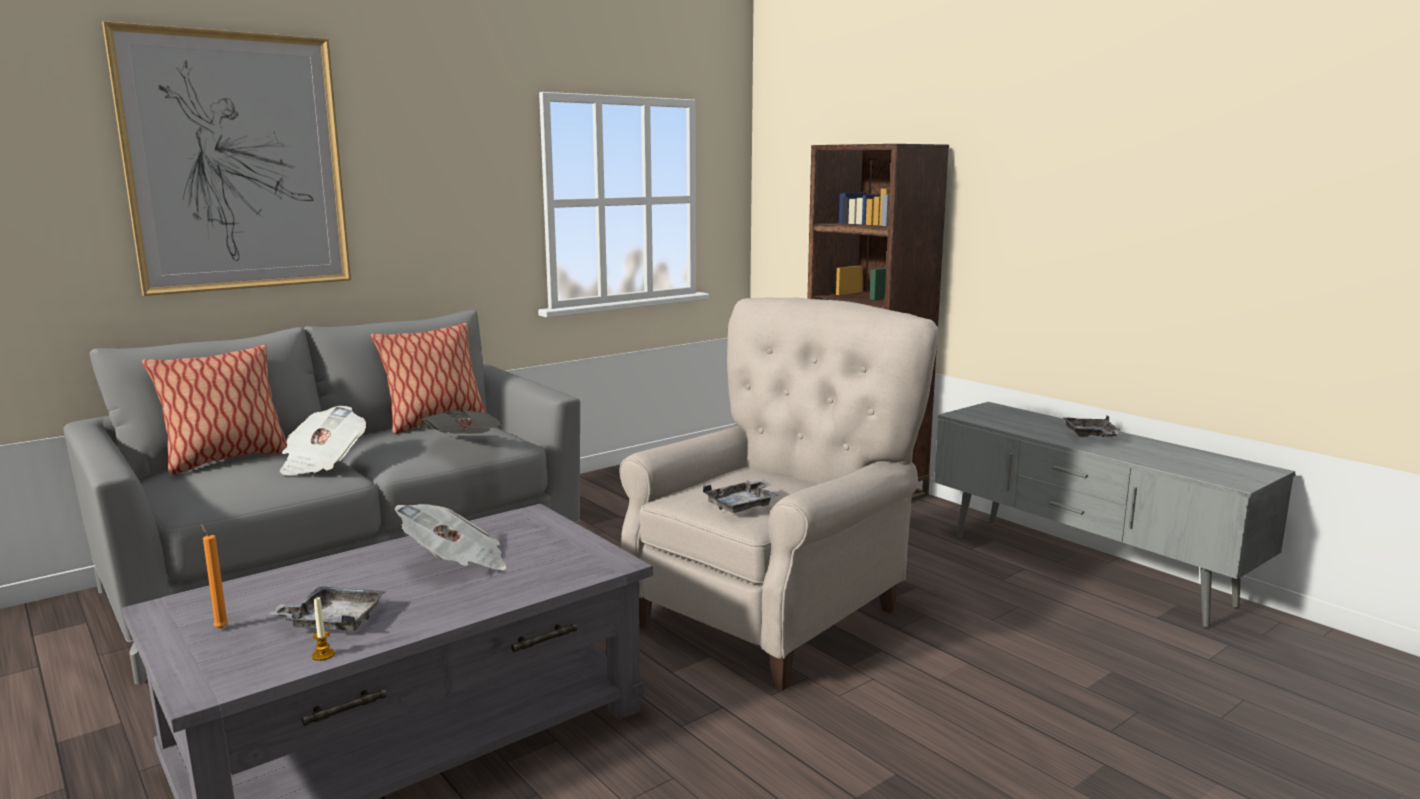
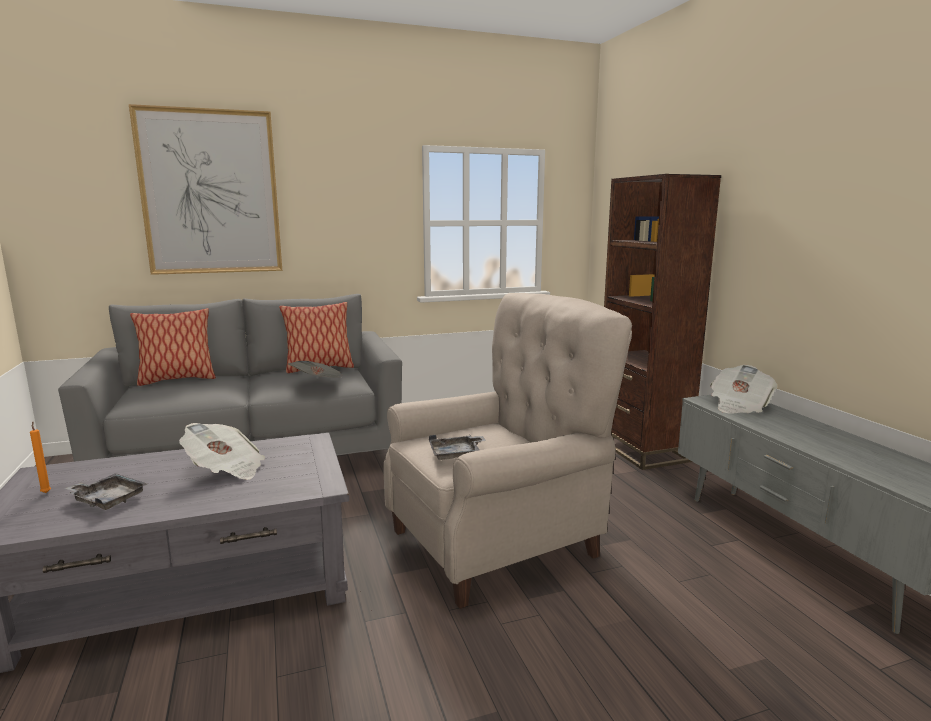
camera: 20 degrees right, 0 degrees up
(322, 463) = (223, 388): newspaper -> newspaper (739, 406)
(323, 655) = (71, 524): candle -> none
(1091, 435) = (810, 431): grey tray -> none

